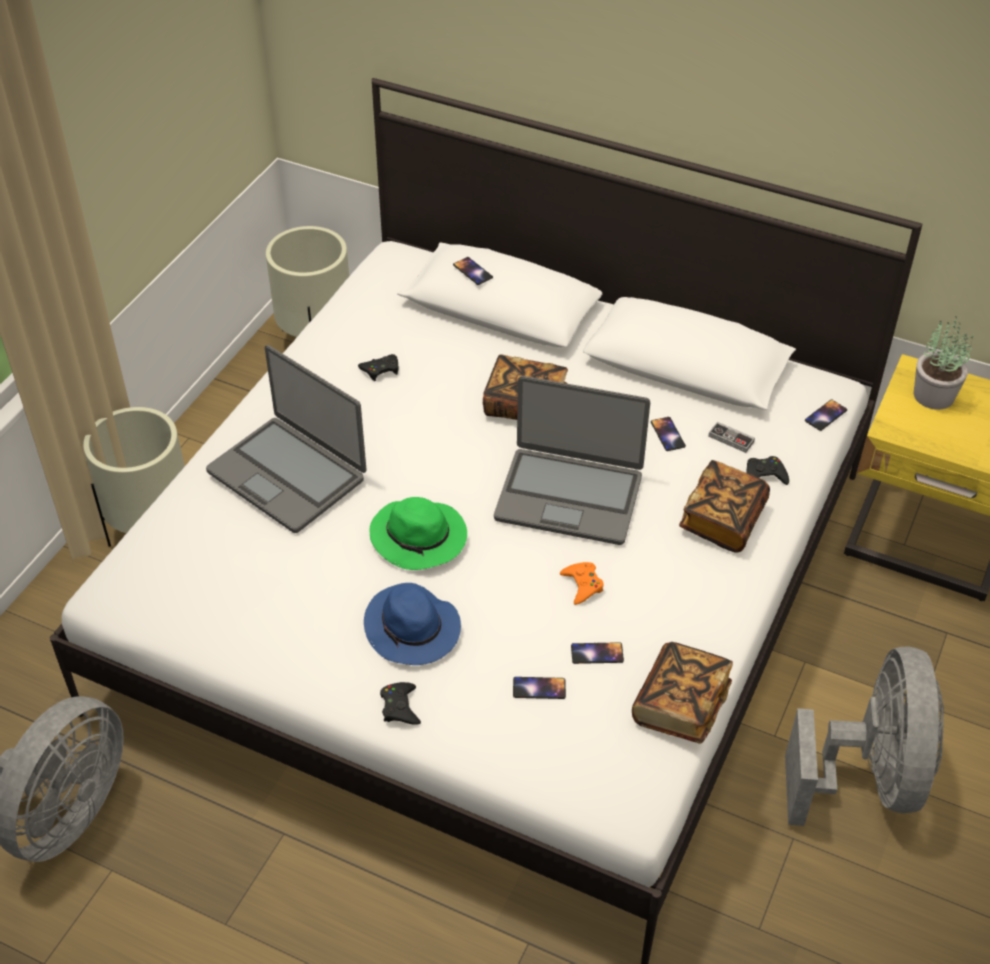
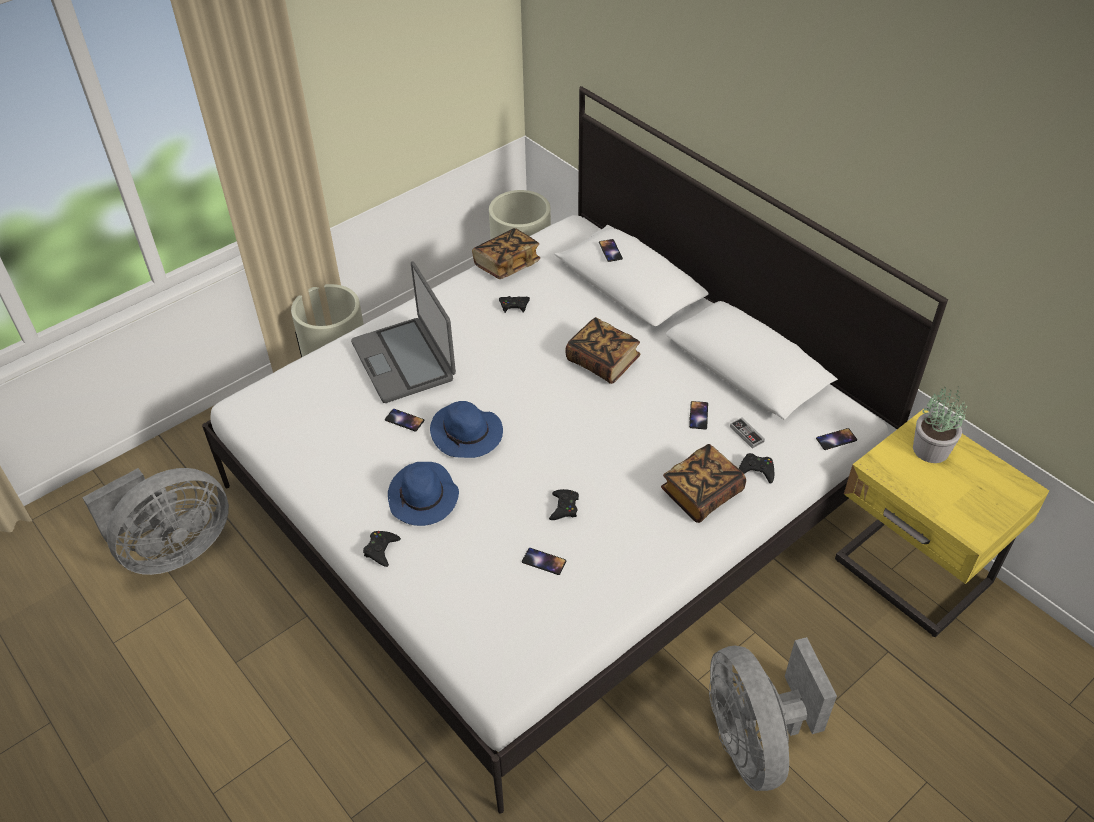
camera: 25 degrees right, 0 degrees up
(420, 538) = (467, 434): green hat -> blue hat
(539, 688) = (486, 572): phone -> phone (404, 420)
(569, 496) = (594, 438): laptop -> none
(582, 585) = (564, 507): orange game controller -> black game controller
(680, 705) = (582, 623): book -> book (506, 264)
(867, 777) = (754, 740): grey fan -> grey fan turned 135 degrees clockwise

